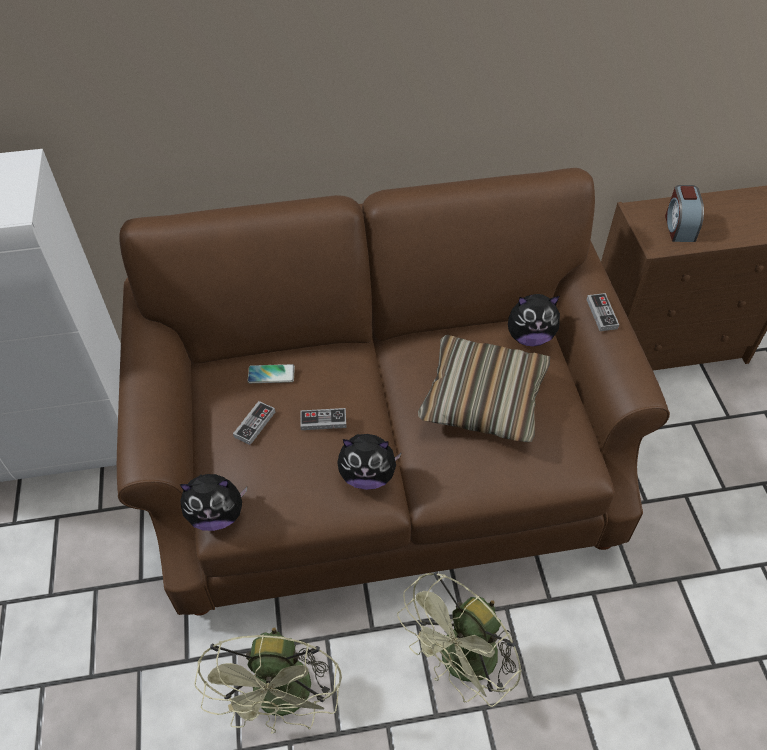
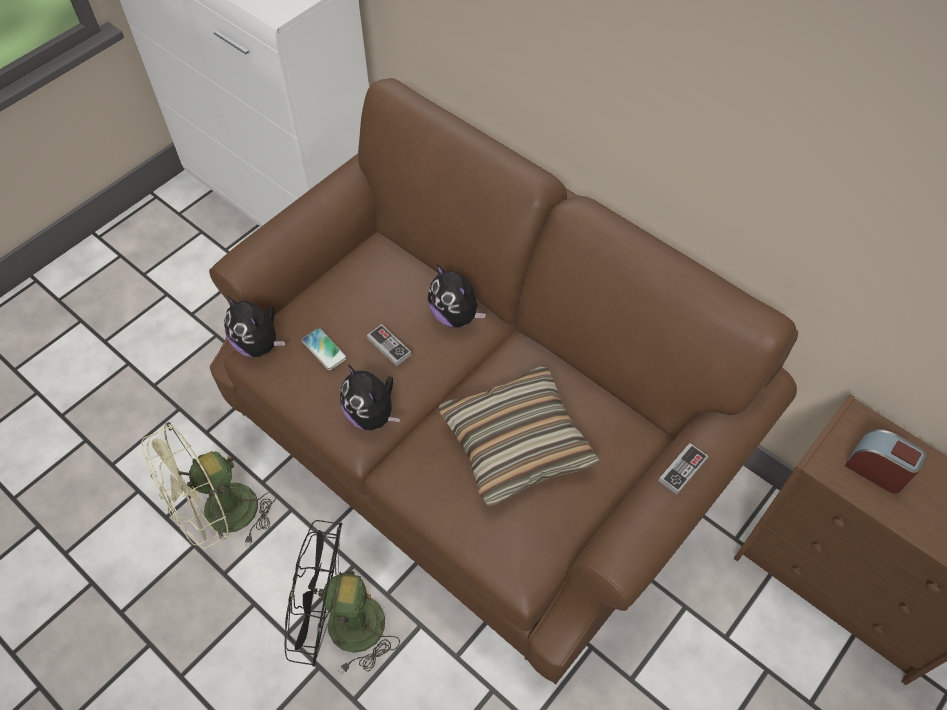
camera: 50 degrees right, 5 degrees up
(254, 424) = (346, 306): game controller -> none
(271, 374) = (403, 282): phone -> phone (324, 349)
(462, 665) = (341, 625): green fan -> black fan
(529, 337) = (629, 436): plush toy -> plush toy (456, 315)
(679, 227) = (877, 469): alarm clock -> alarm clock turned 75 degrees clockwise

